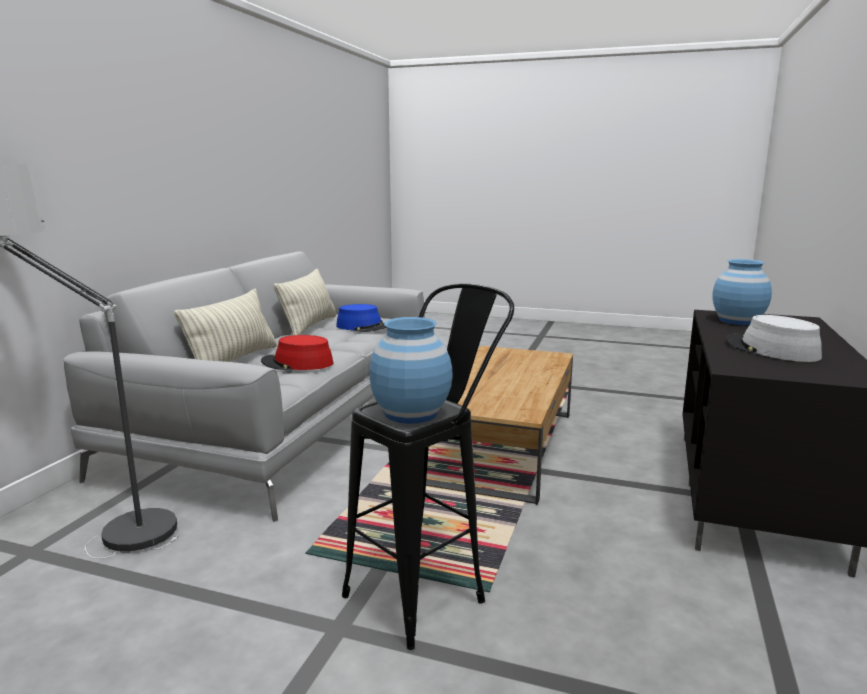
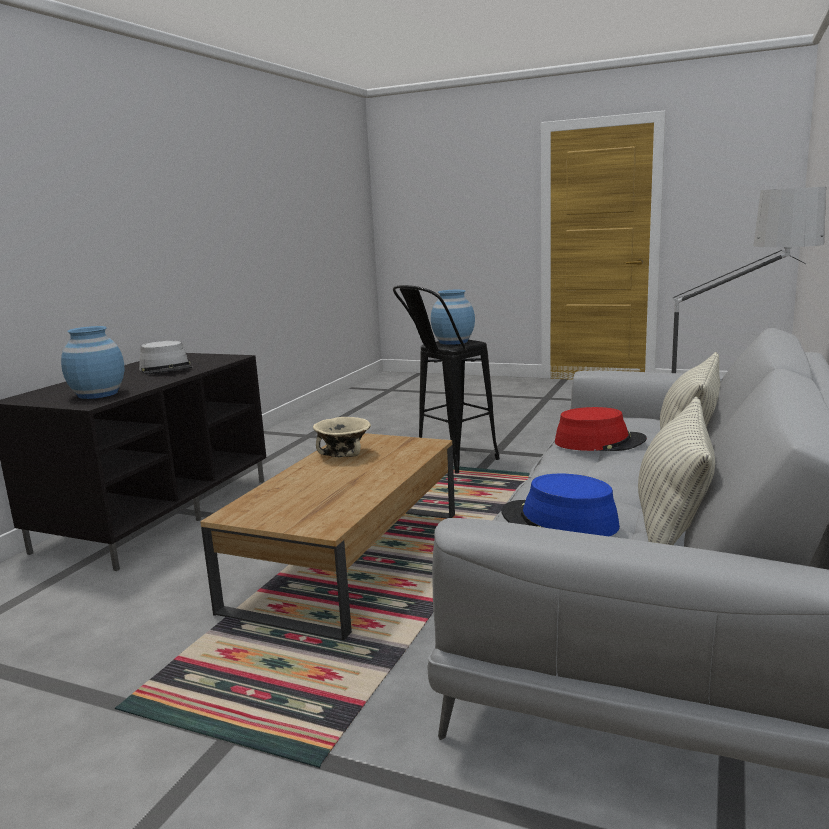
camera: 175 degrees left, 0 degrees up
(520, 394) = (343, 454): none -> beige bowl

